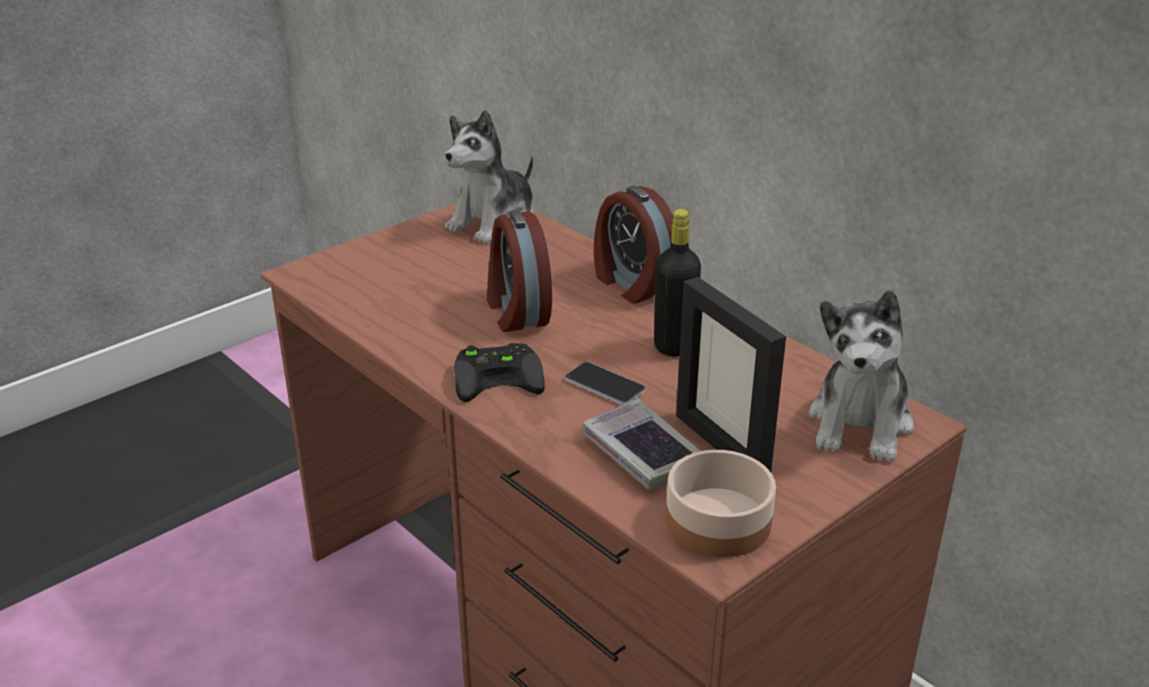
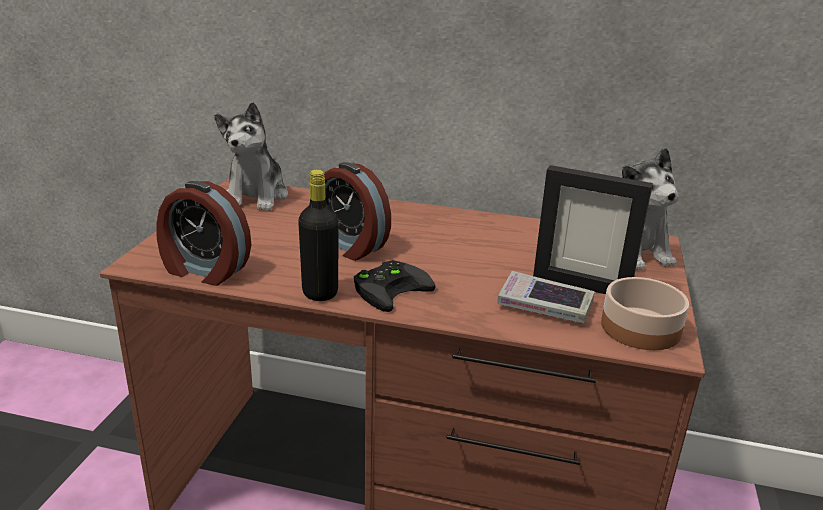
camera: 35 degrees left, 5 degrees down
(604, 385) = (466, 273): phone -> none
(632, 284) = (401, 211): alarm clock -> alarm clock (204, 270)
(674, 346) = (476, 239): black bottle -> black bottle (320, 293)

